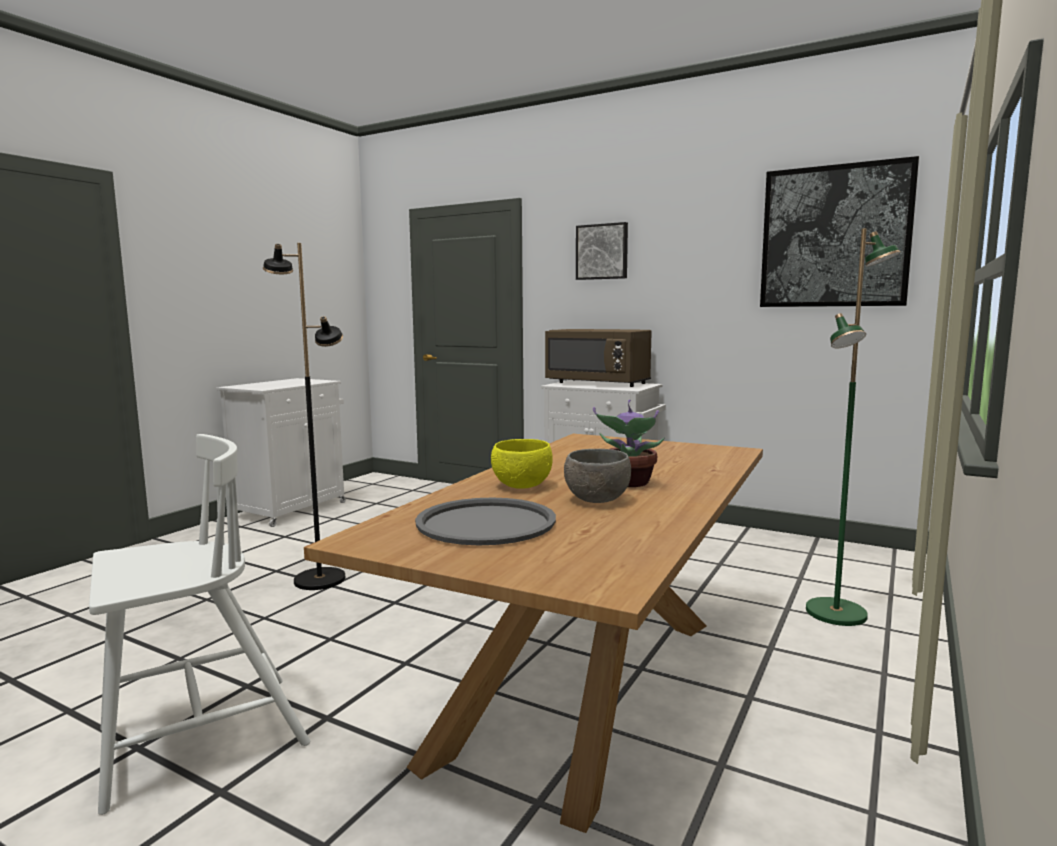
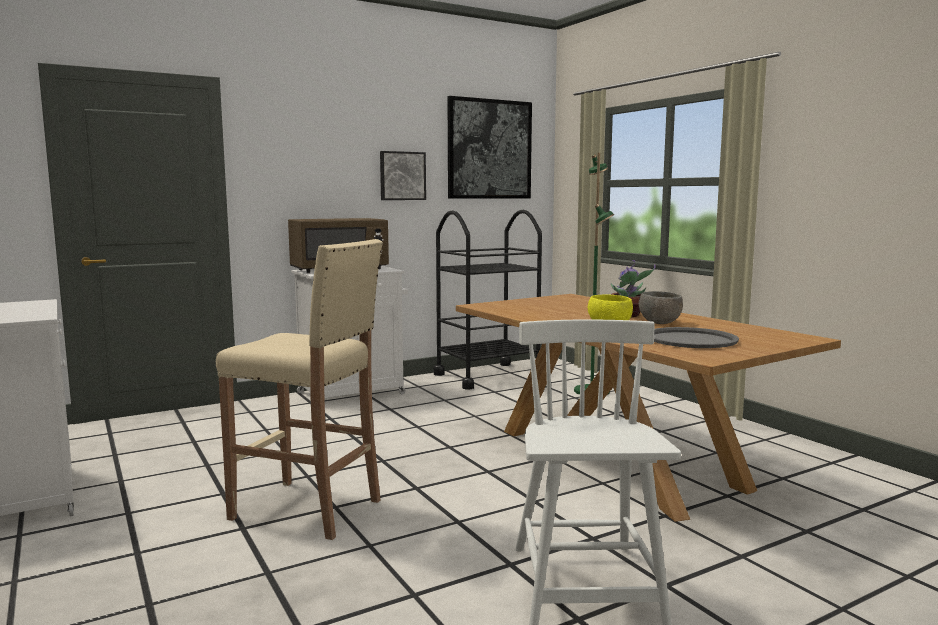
camera: 60 degrees left, 0 degrees up
(319, 579) = (309, 510): black floor lamp -> beige stool
(602, 252) = (317, 145): picture -> picture (402, 176)
(770, 547) = (487, 376): none -> black cart

